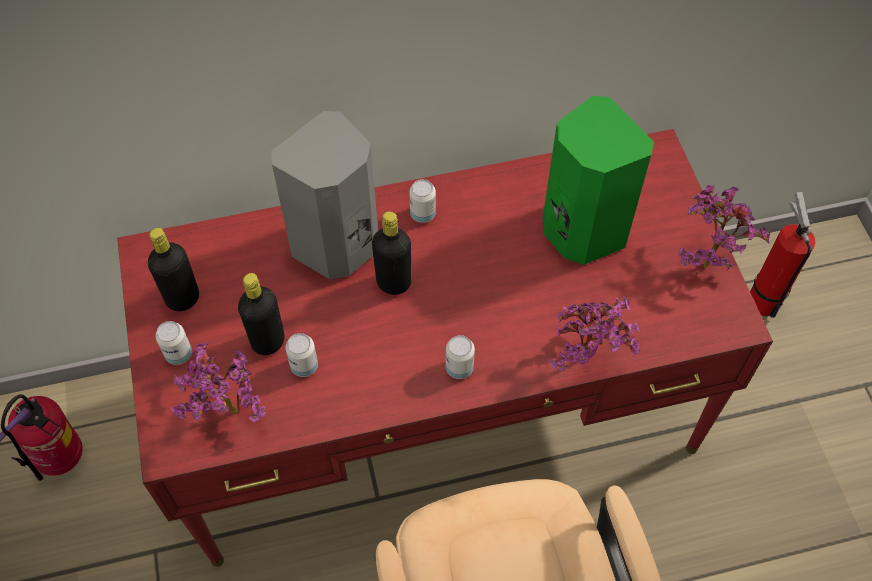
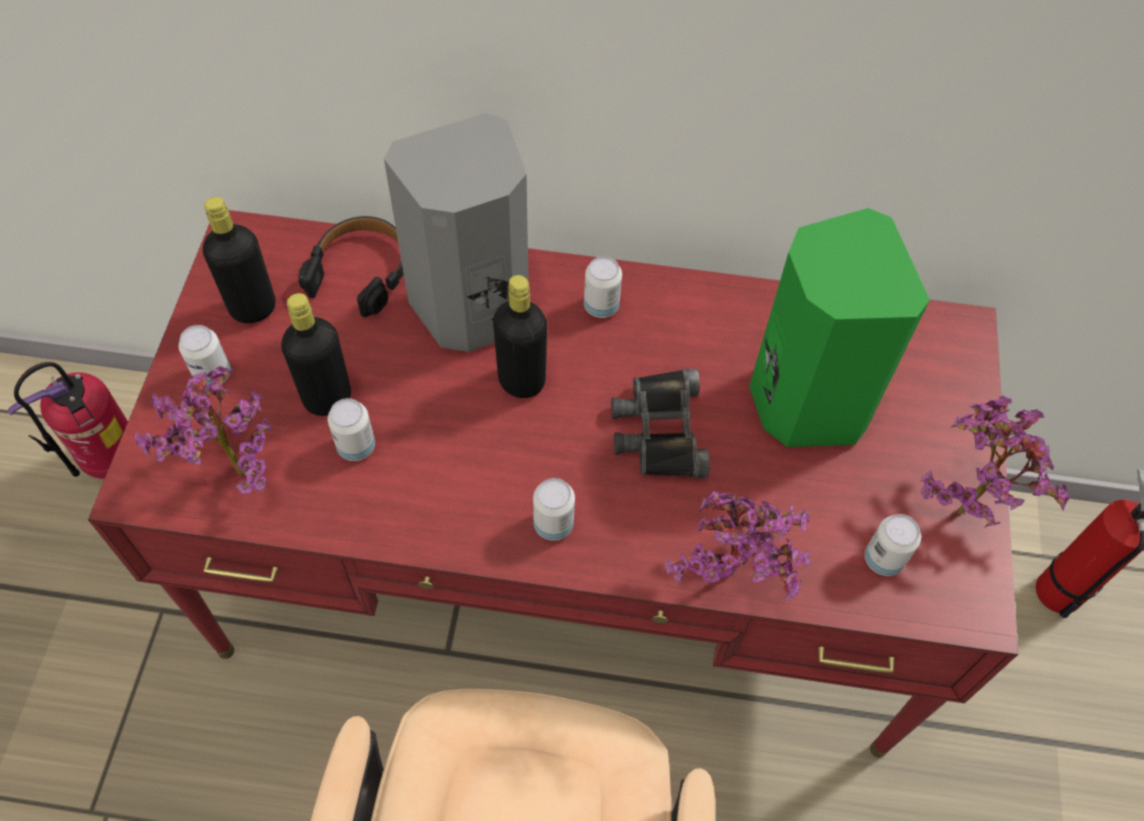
camera: 20 degrees right, 0 degrees up
(246, 247) = (361, 272): none -> black headphones
(498, 283) = (658, 430): none -> black binoculars
(671, 313) = (883, 559): none -> can

